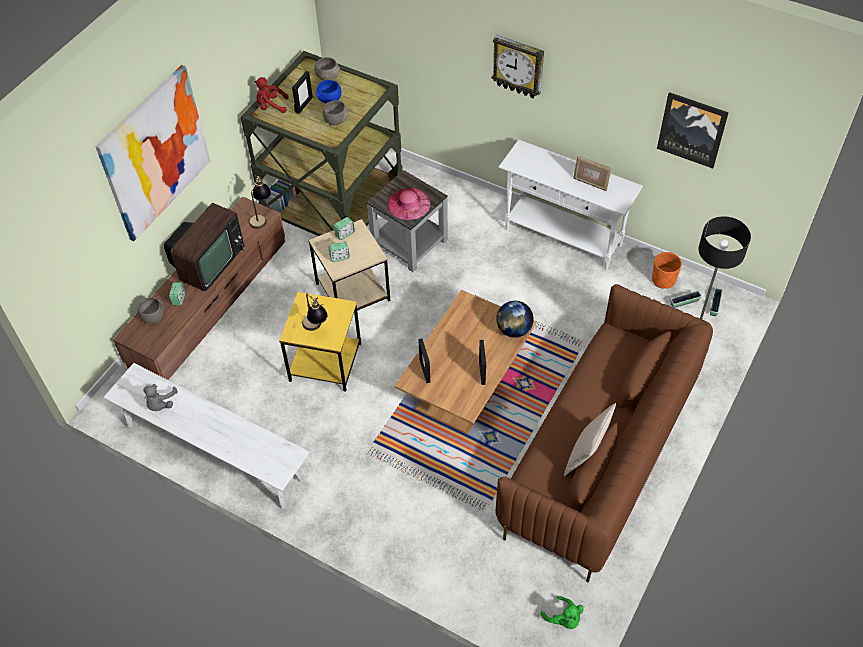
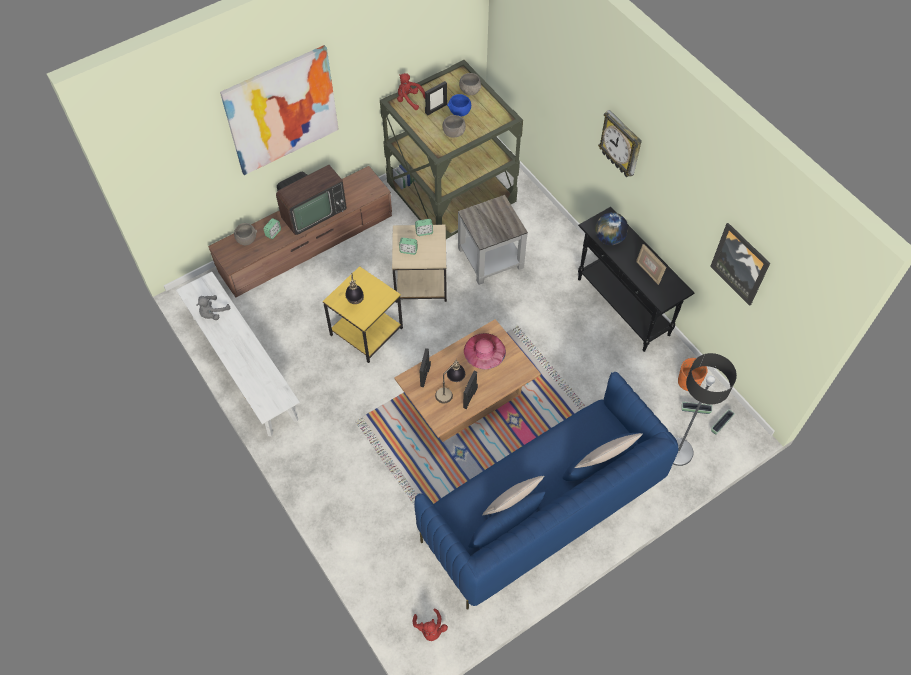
camera: 25 degrees right, 5 degrees up
(262, 217) = (373, 189): table lamp -> table lamp (450, 391)
(409, 204) = (491, 226): pink hat -> pink hat (484, 351)
(514, 330) = (517, 372): globe -> globe (609, 238)
(563, 238) = (623, 307): white console table -> black console table
(564, 619) = (430, 629): green plush toy -> red plush toy
(599, 451) = (542, 506): brown sofa -> blue sofa
(654, 372) = (604, 463): none -> beige pillow

